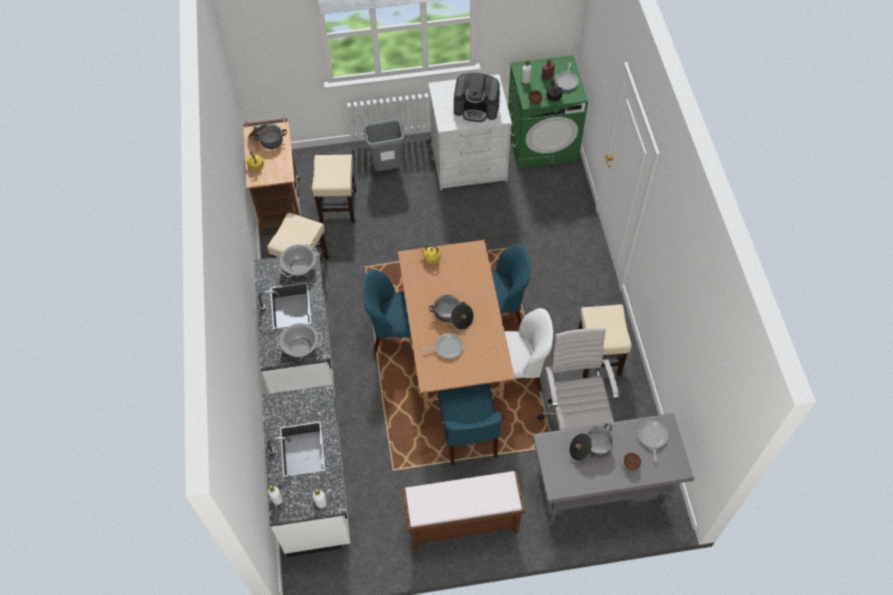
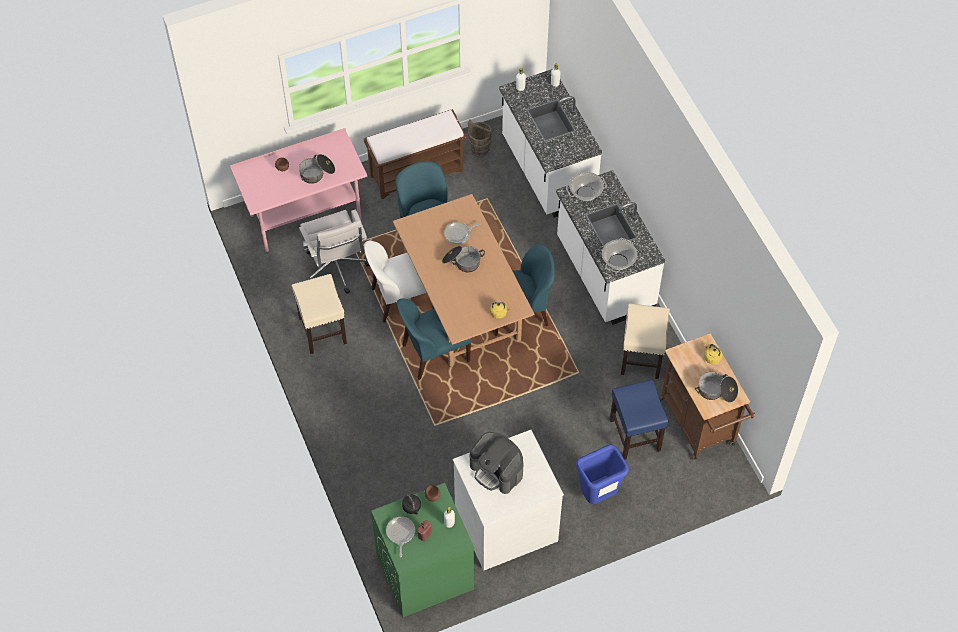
camera: 165 degrees right, 0 degrees up
(338, 207) = (634, 434): beige stool -> blue stool
(381, 540) = (479, 149): none -> brown bucket
(387, 168) = (597, 495): grey trash can -> blue trash can
(476, 108) = (497, 470): coffee machine -> coffee machine turned 135 degrees counterclockwise
(600, 491) = (306, 218): grey desk -> pink desk
(652, 437) = (266, 191): frying pan -> none

